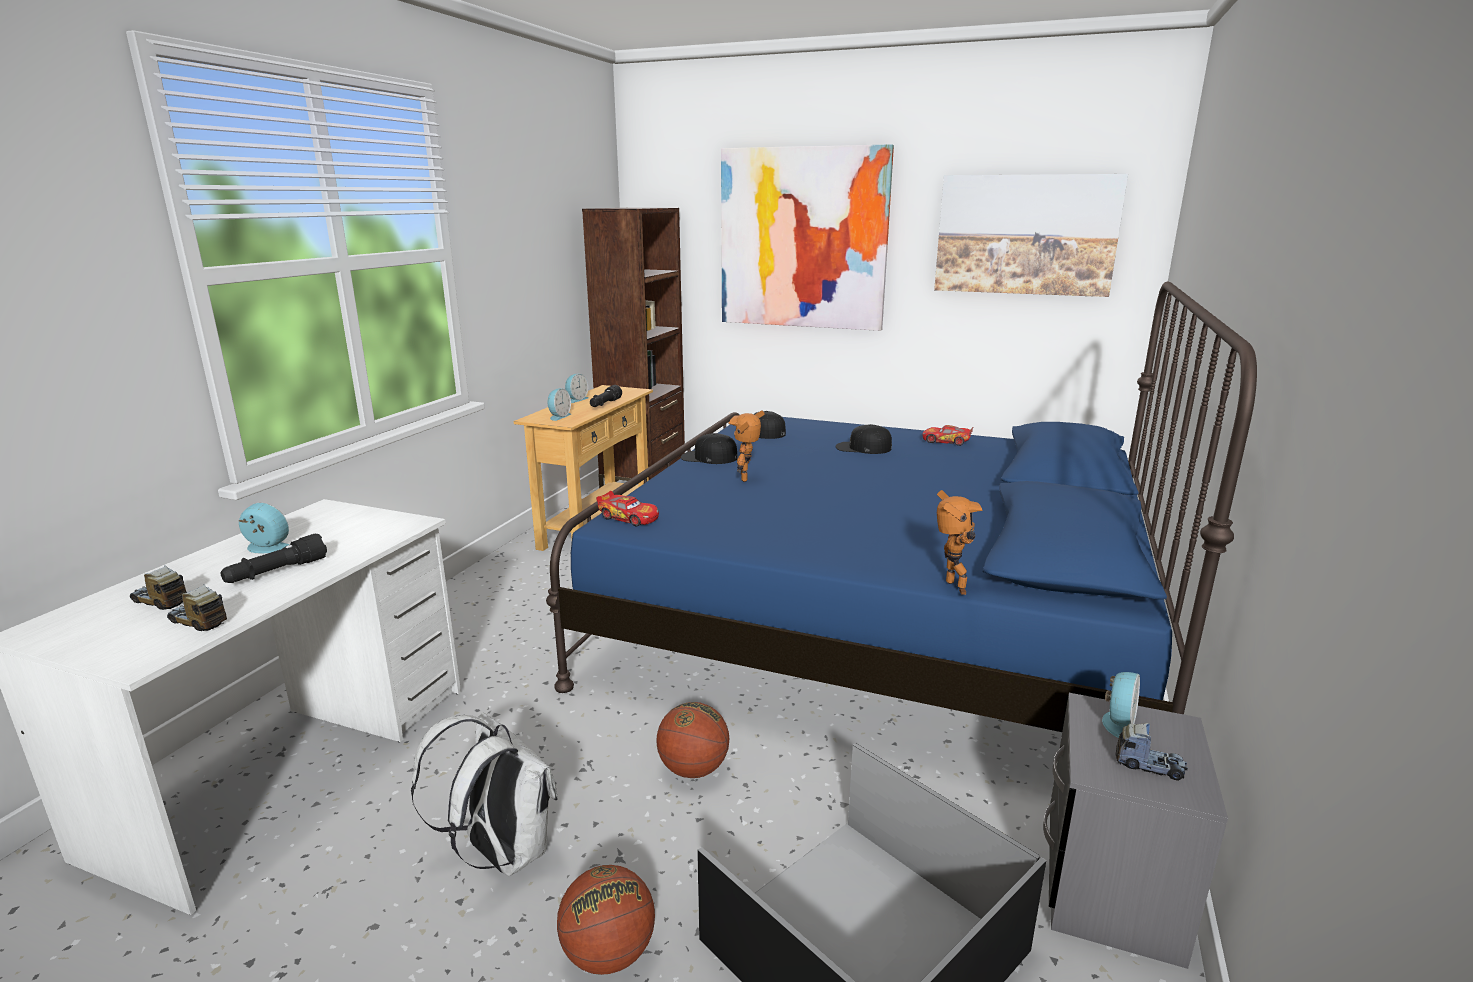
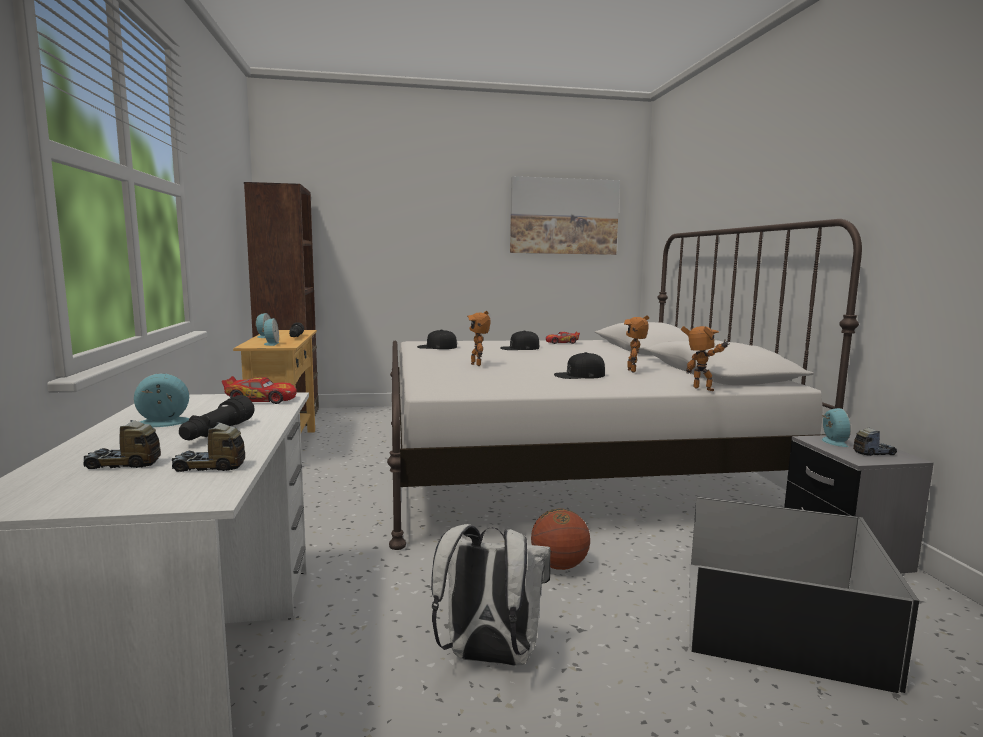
camera: 30 degrees left, 10 degrees down
(609, 953) = (649, 683): basketball -> none
(629, 517) = (437, 387): toy car -> toy car (261, 400)
(709, 457) = (427, 359): black cap -> black cap (579, 375)
(803, 239) = (413, 218): picture -> none
(878, 618) = (565, 463): blue bed -> white bed
(931, 525) = (634, 371): none -> toy robot

